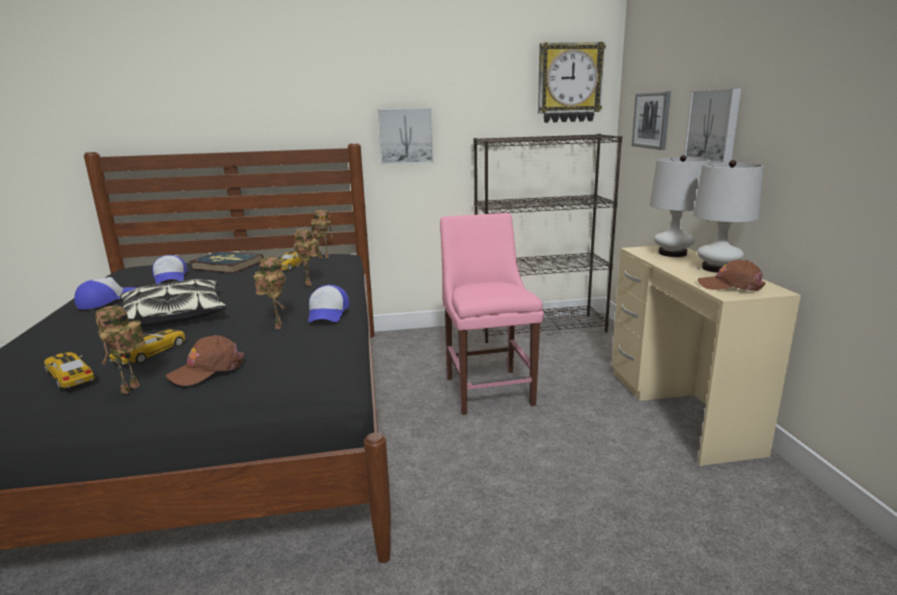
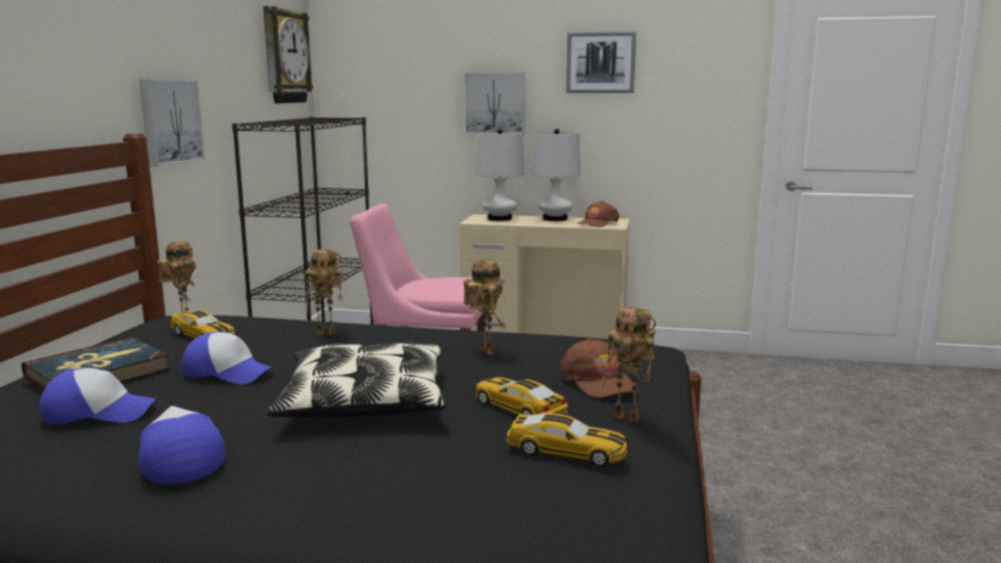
camera: 70 degrees left, 5 degrees down
(70, 376) = (566, 451): toy car -> toy car turned 135 degrees counterclockwise
(276, 325) = (484, 351): toy robot -> toy robot turned 60 degrees clockwise
(328, 313) = (466, 331): cap -> cap (228, 372)
(651, 120) = (390, 100): picture -> picture (600, 62)

